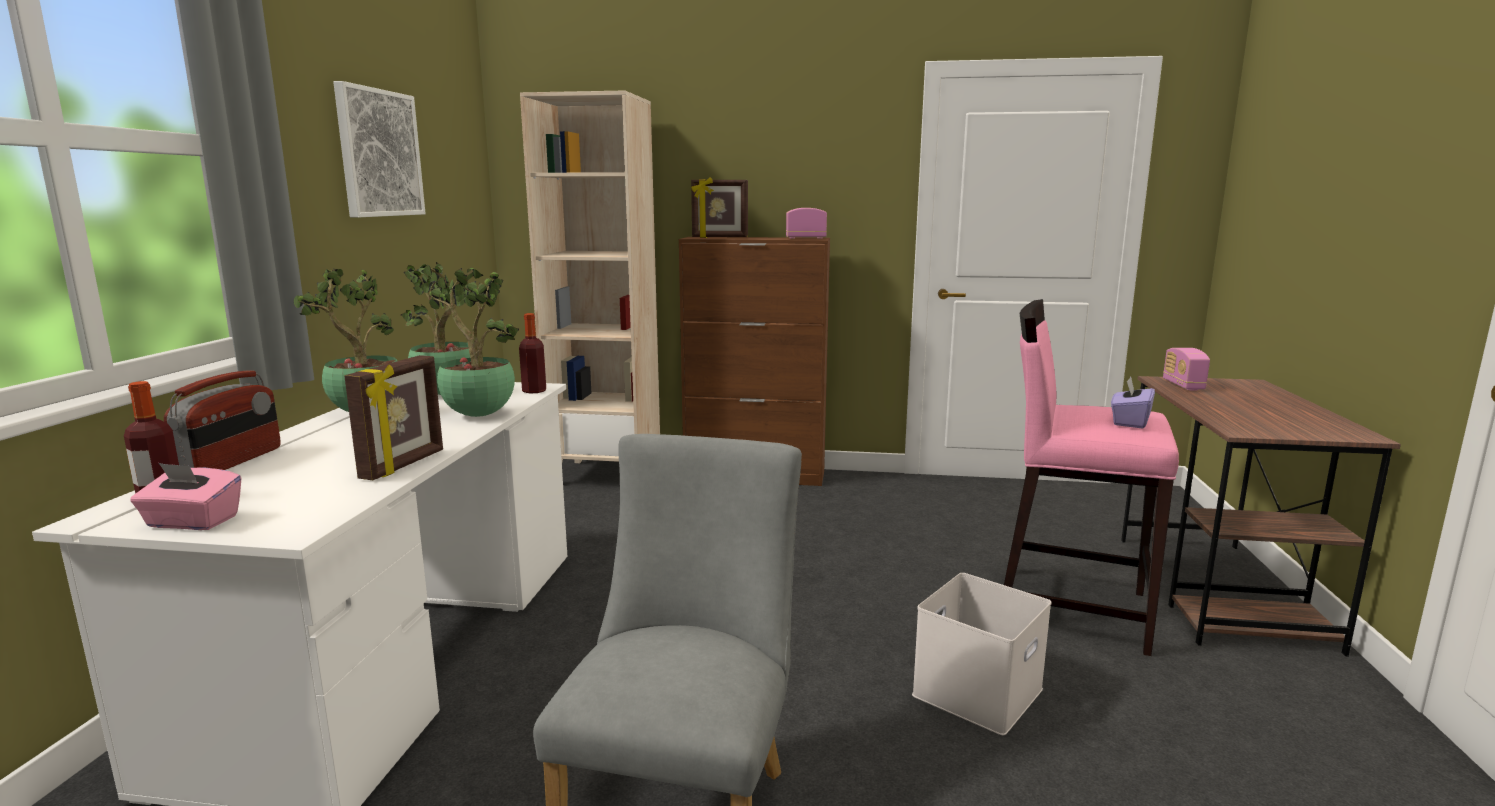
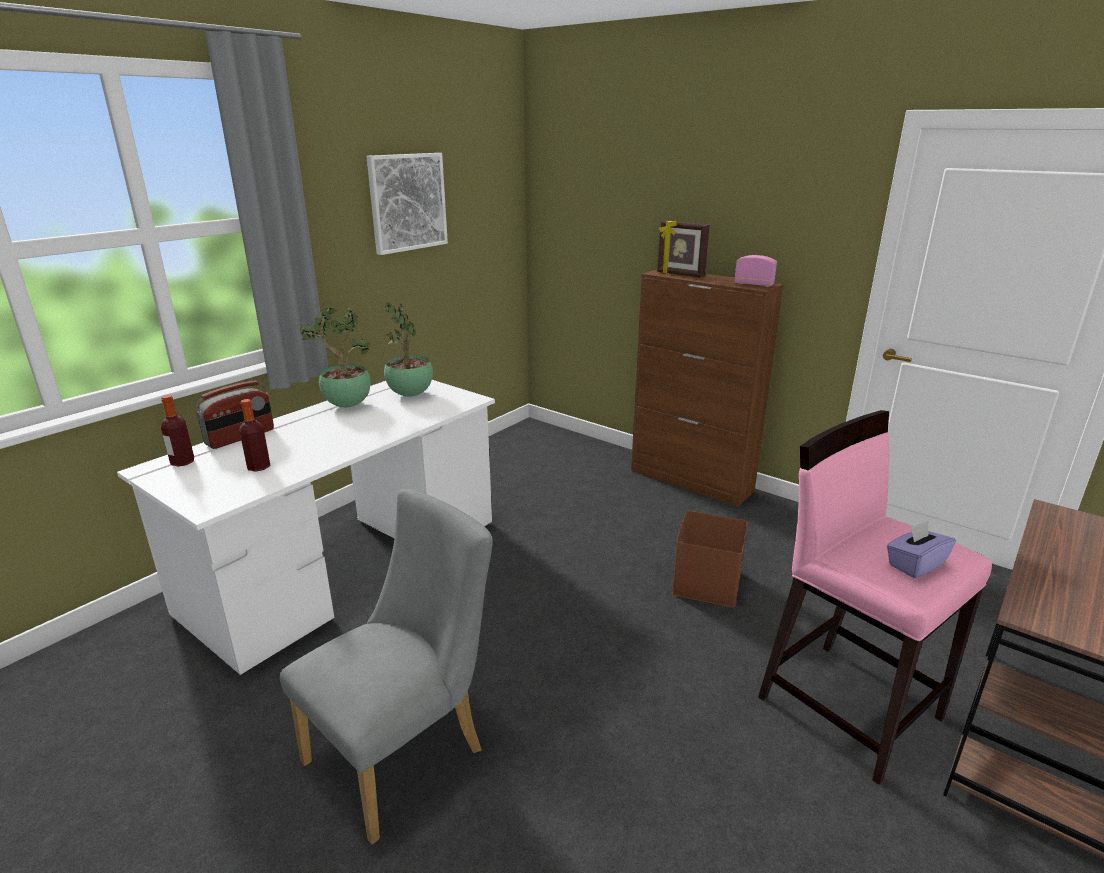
camera: 30 degrees right, 10 degrees up
(192, 522) = (177, 485): pink tissue box -> none
(404, 465) = (313, 464): picture frame -> none
(477, 415) = (403, 422): potted plant -> none
(534, 391) = (465, 403): bottle -> bottle (259, 467)
(607, 474) = (578, 452): beige bookcase -> none
(859, 553) = (708, 584): none -> brown storage box
(976, 690) = (682, 748): white storage box -> none
(1183, 385) = (1067, 527): radio -> none

